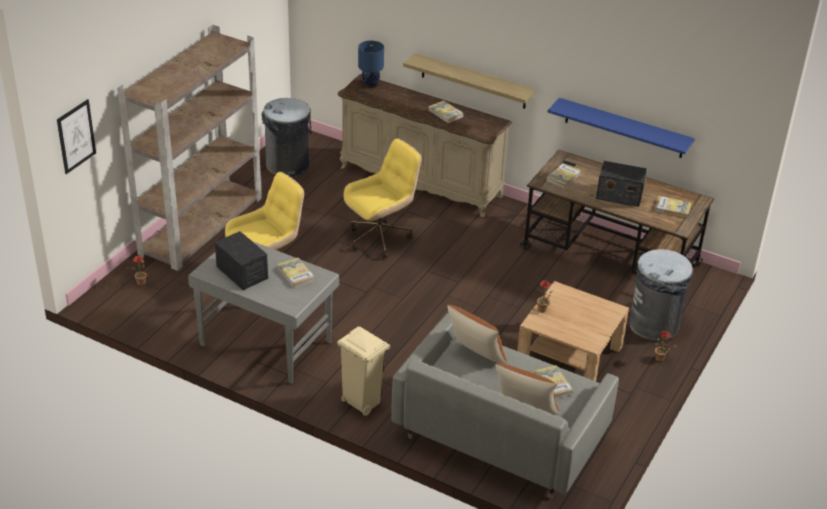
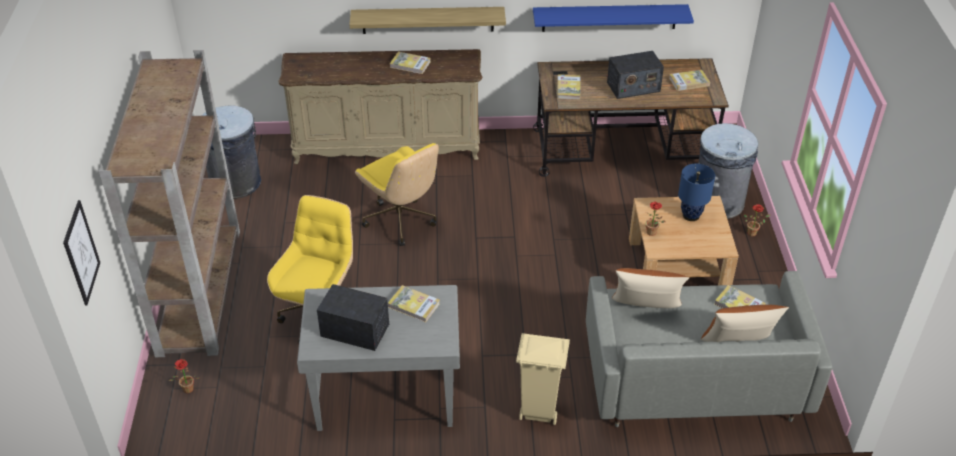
camera: 30 degrees left, 5 degrees up
(370, 84) = (306, 61): blue table lamp -> blue table lamp (691, 215)
(381, 238) = (401, 223): yellow office chair -> yellow office chair turned 120 degrees clockwise

